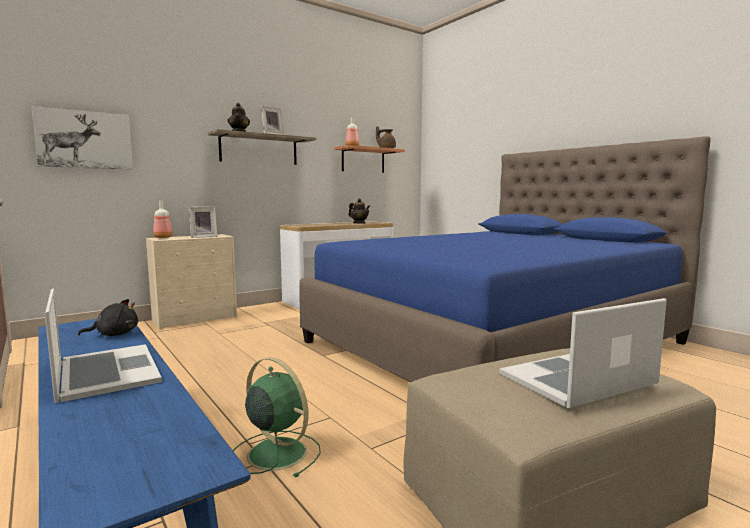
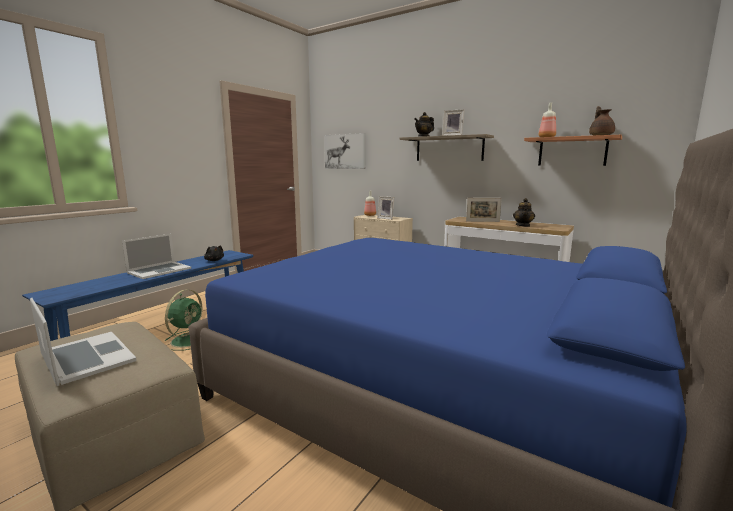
camera: 70 degrees right, 5 degrees up
(323, 224) = (482, 221): none -> picture frame

